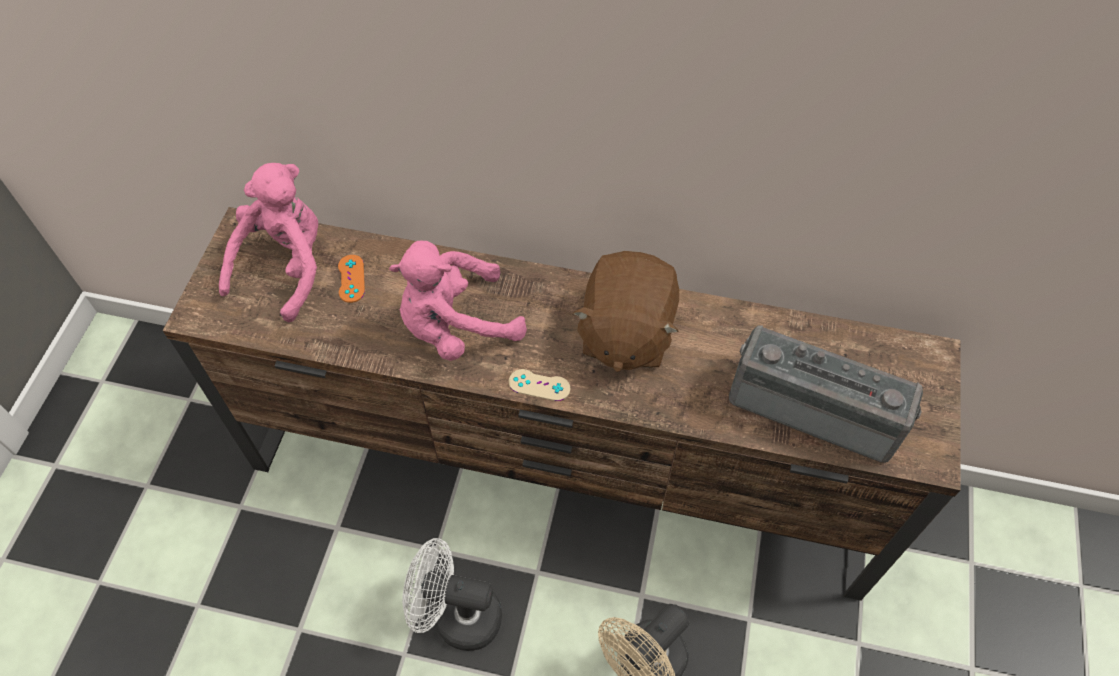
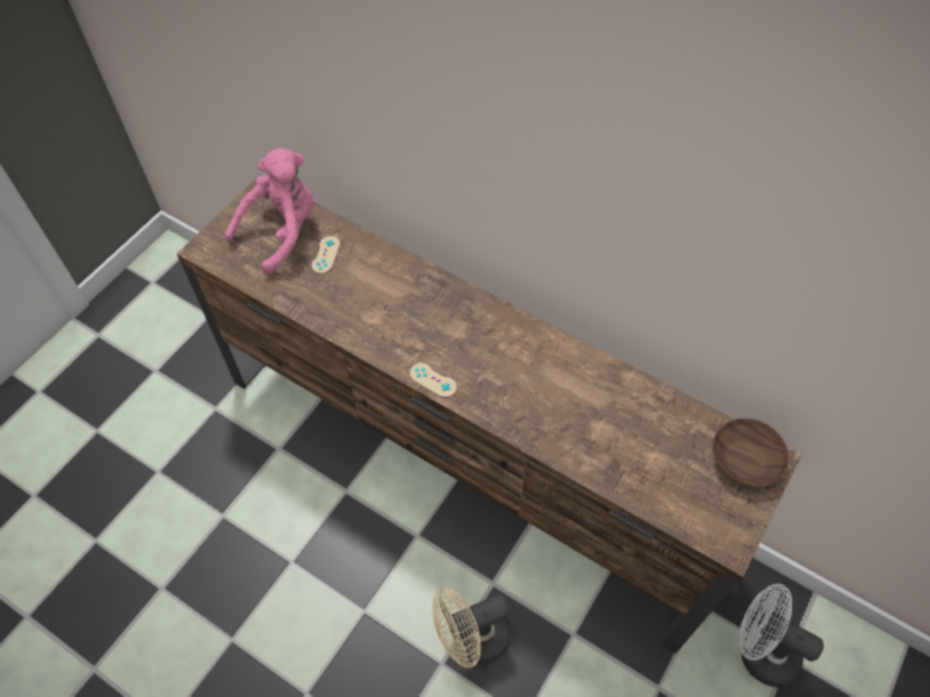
camera: 20 degrees right, 0 degrees up
(351, 279) = (326, 255): orange game controller -> beige game controller
(456, 326) = (388, 315): pink plush toy -> none
(457, 616) = (342, 547): white fan -> white fan (759, 651)
(625, 333) = (518, 360): brown plush toy -> none
(815, 406) = (648, 468): radio -> none
(910, 364) = (747, 460): none -> brown bowl

